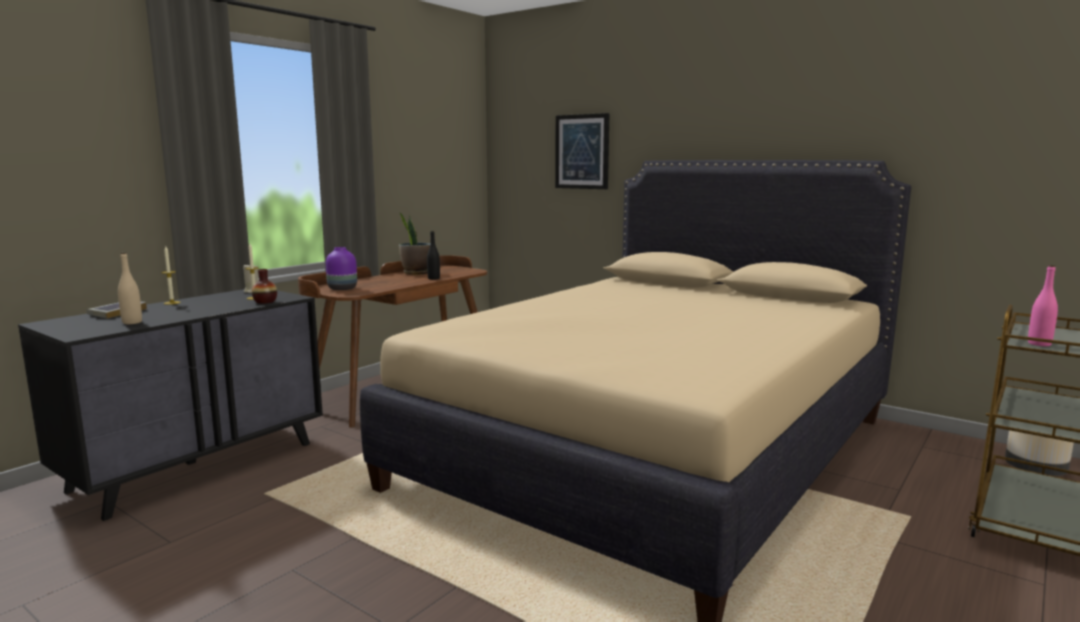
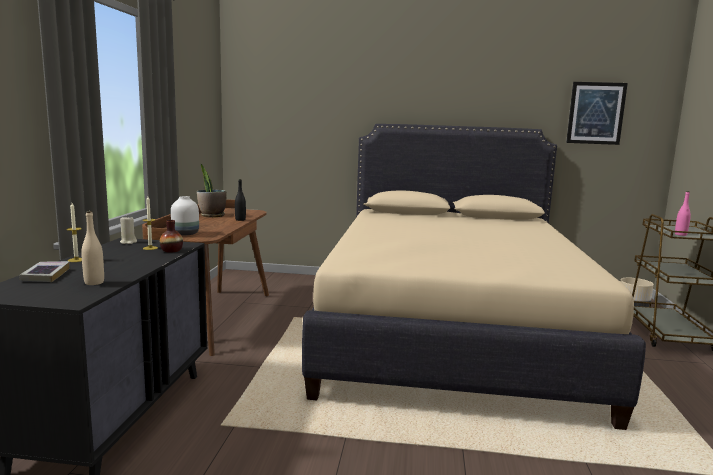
camera: 30 degrees left, 0 degrees up
(343, 289) = (186, 234): purple vase -> white vase
(582, 151) = (317, 114): picture -> picture (595, 113)

